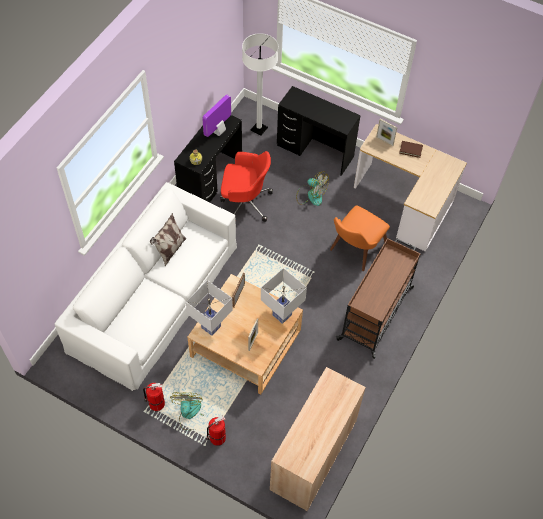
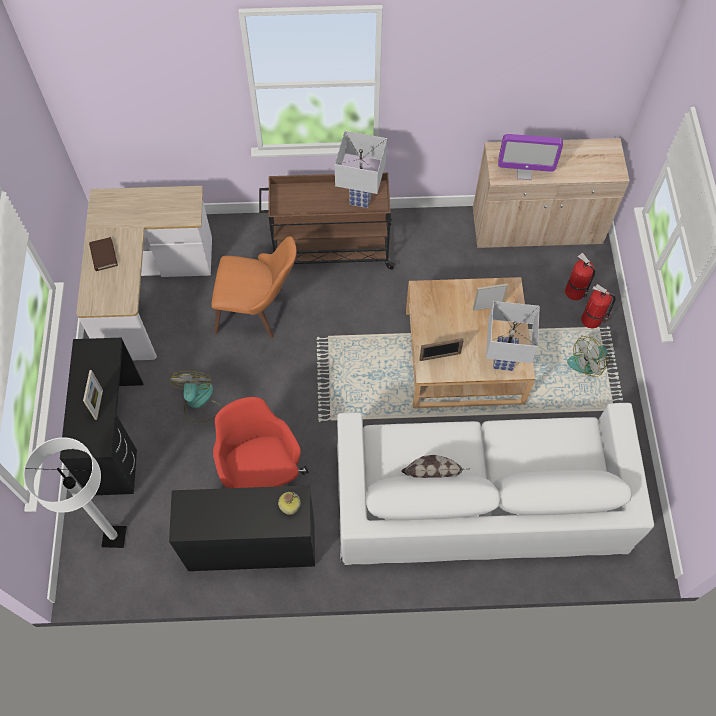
camera: 120 degrees left, 5 degrees up
(156, 404) = (606, 403): fire extinguisher -> fire extinguisher (575, 292)
(218, 131) = (213, 509): monitor -> monitor (524, 173)
(282, 315) = (431, 296): white table lamp -> white table lamp (360, 198)
(384, 141) = (104, 291): picture frame -> picture frame (99, 404)

